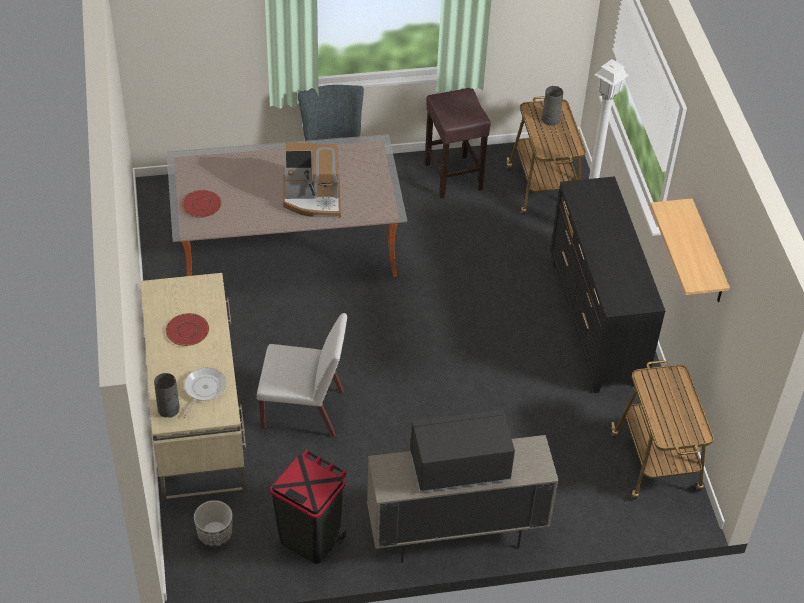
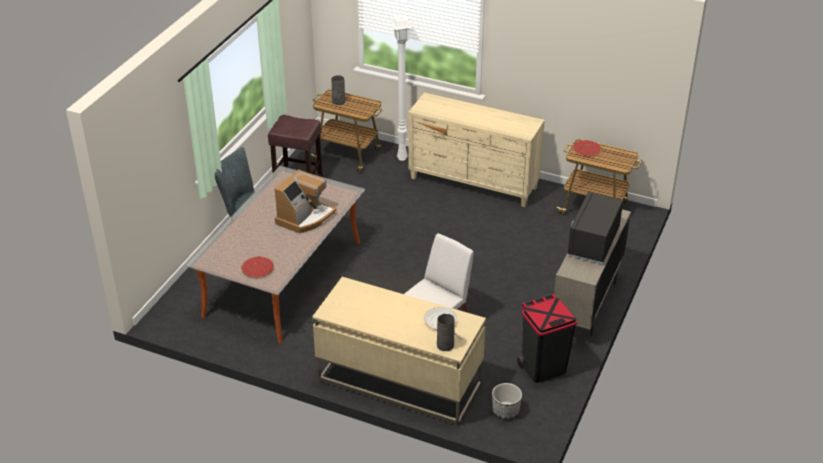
camera: 55 degrees left, 10 degrees down
(187, 330) = (381, 311): red plate -> red plate (586, 149)
(595, 324) = (473, 184): black dresser -> beige dresser
(707, 254) = (560, 61): shelf -> none

